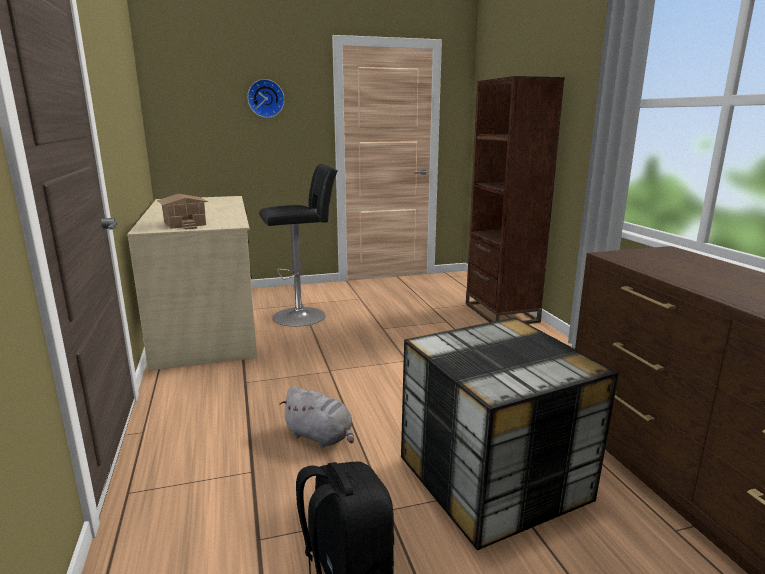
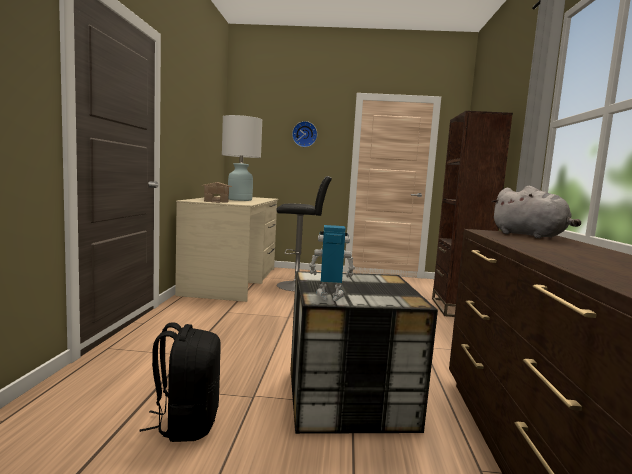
camera: 20 degrees right, 10 degrees down
(206, 212) = (240, 200): none -> white table lamp
(320, 437) = (247, 348): grey plush toy -> grey plush toy (531, 236)
(500, 383) = (329, 297): none -> toy robot

